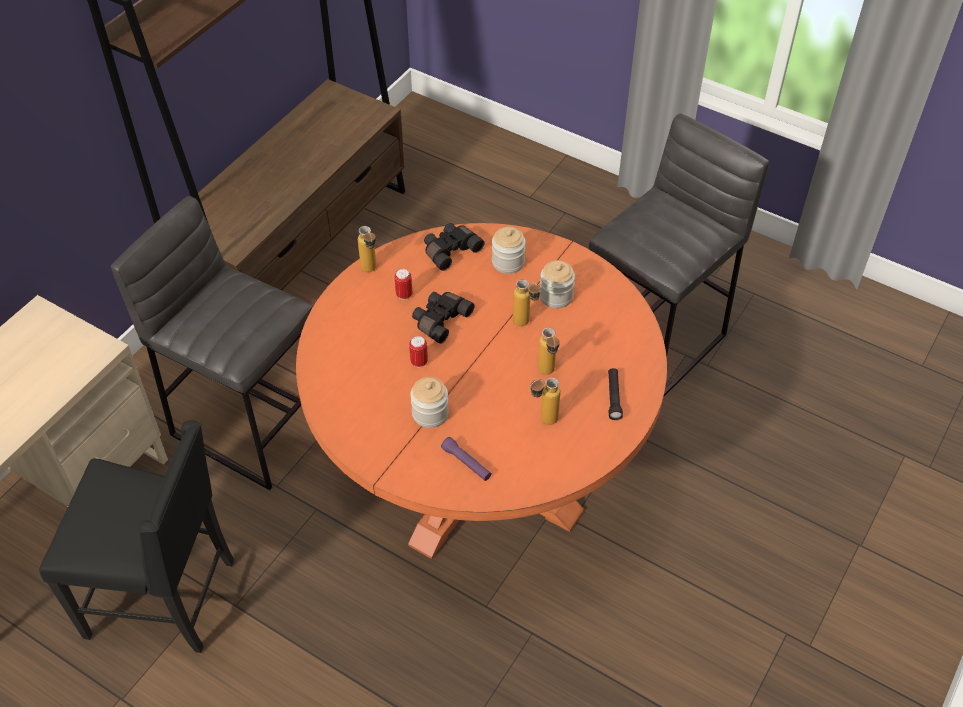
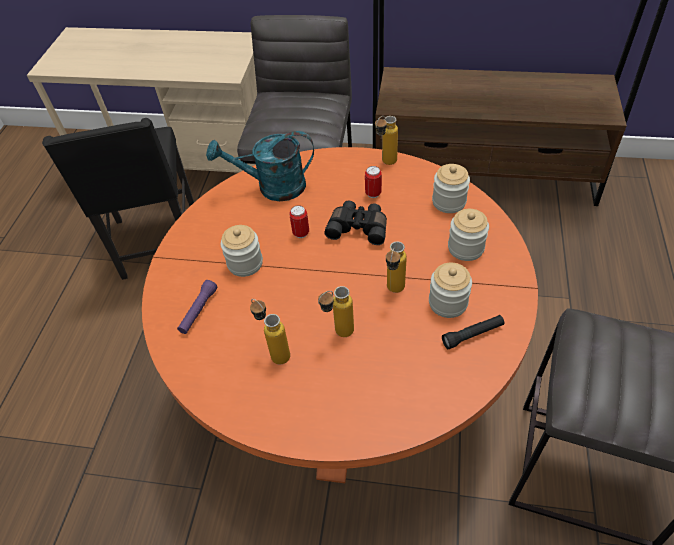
camera: 70 degrees right, 0 degrees up
(341, 364) = (272, 187): none -> turquoise watering can
(450, 250) = (449, 202): black binoculars -> jar
(613, 397) = (337, 406): black flashlight -> black flashlight (472, 335)

